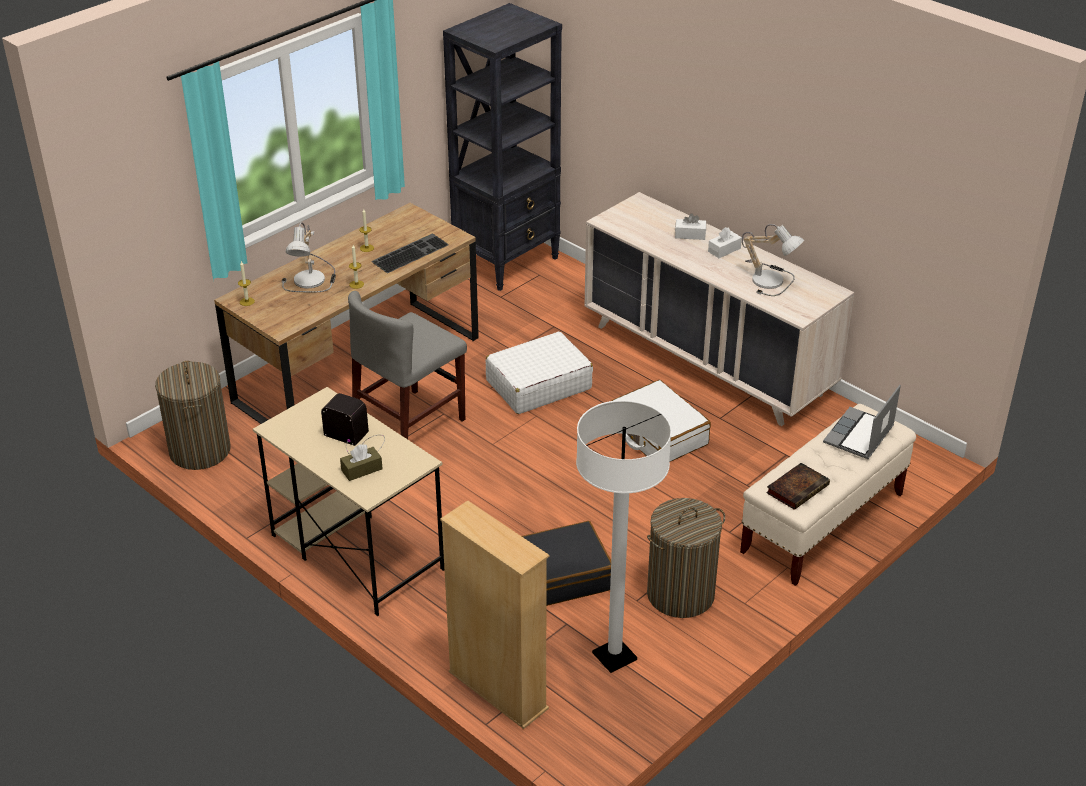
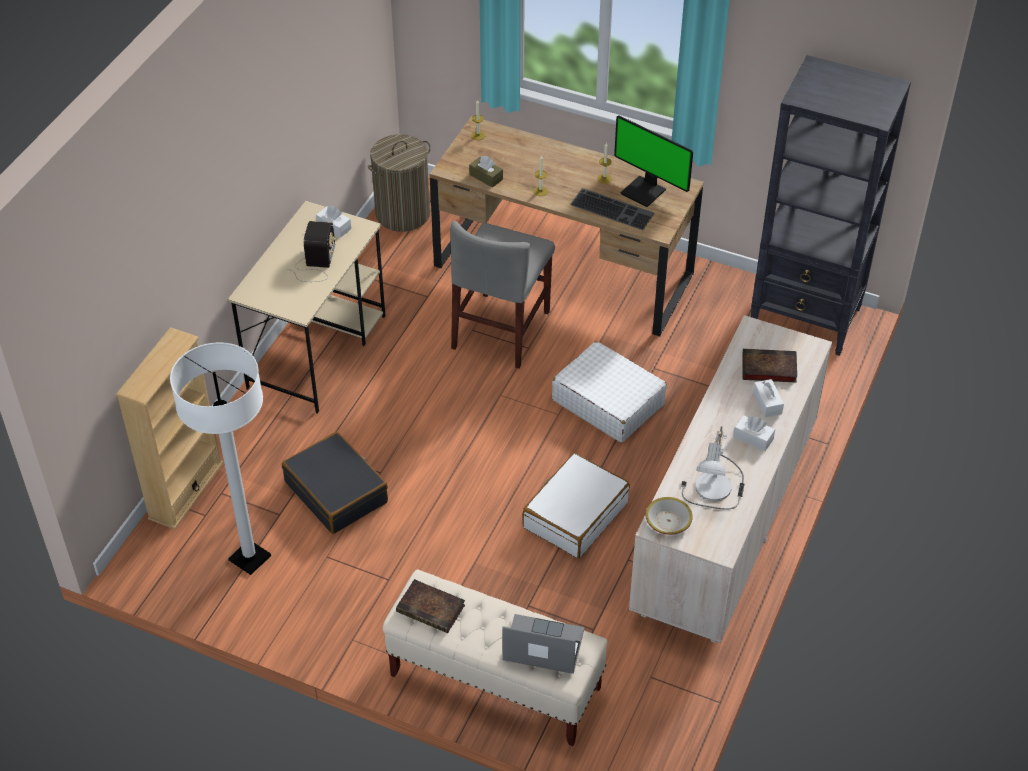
camera: 70 degrees right, 10 degrees up
(309, 417) = (334, 227): none -> white tissue box
(312, 281) = (530, 162): table lamp -> none
(361, 469) = (276, 280): brown tissue box -> brown tissue box (486, 177)
(399, 232) = (645, 191): none -> monitor
(409, 424) = (501, 329): grey chair -> grey chair turned 90 degrees counterclockwise
(652, 225) = (767, 368): none -> book
(680, 594) = (346, 587): laundry basket -> none
(795, 308) = (668, 521): none -> bowl

